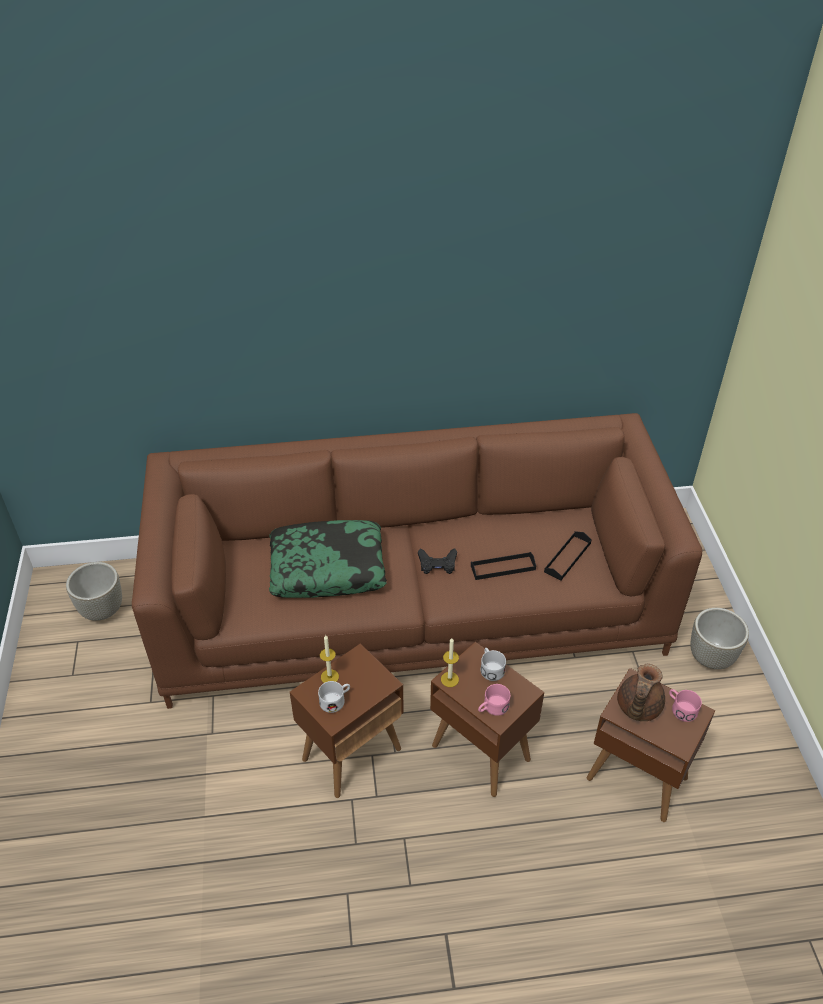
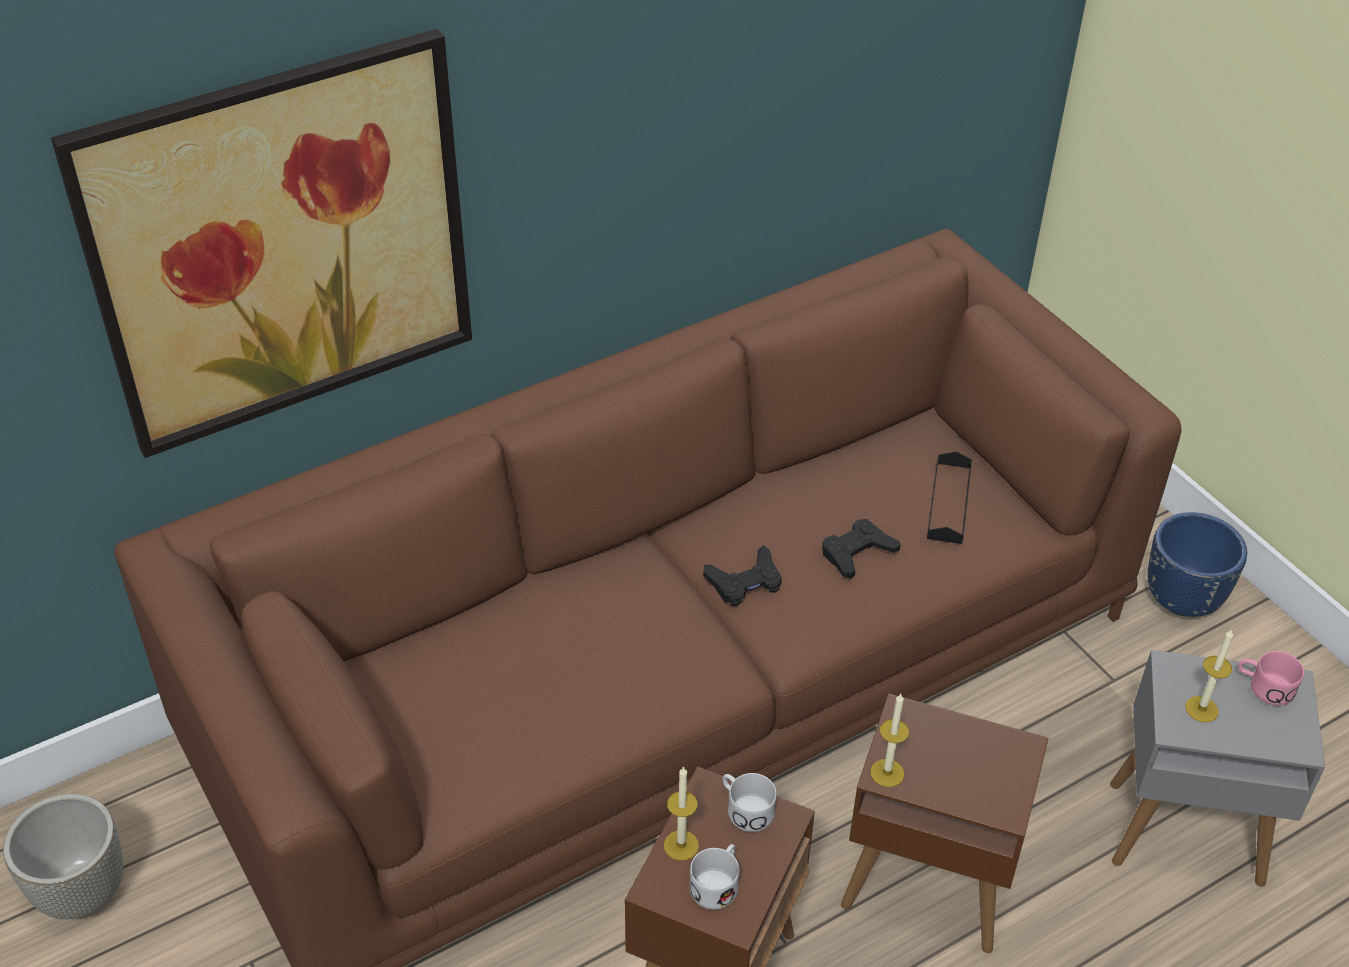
camera: 25 degrees left, 0 degrees up
(241, 331) = (281, 244): none -> picture
(328, 568) = (557, 652): pillow -> none
(490, 668) = (941, 729): white mug -> white mug (745, 808)
(492, 708) = (984, 795): pink mug -> none
(503, 567) = (857, 553): black tray -> black game controller
(635, 778) = (1183, 833): brown side table -> grey side table
(637, 707) = (1201, 709): brown teapot -> candle
(711, 657) = (1183, 600): grey planter -> blue planter

